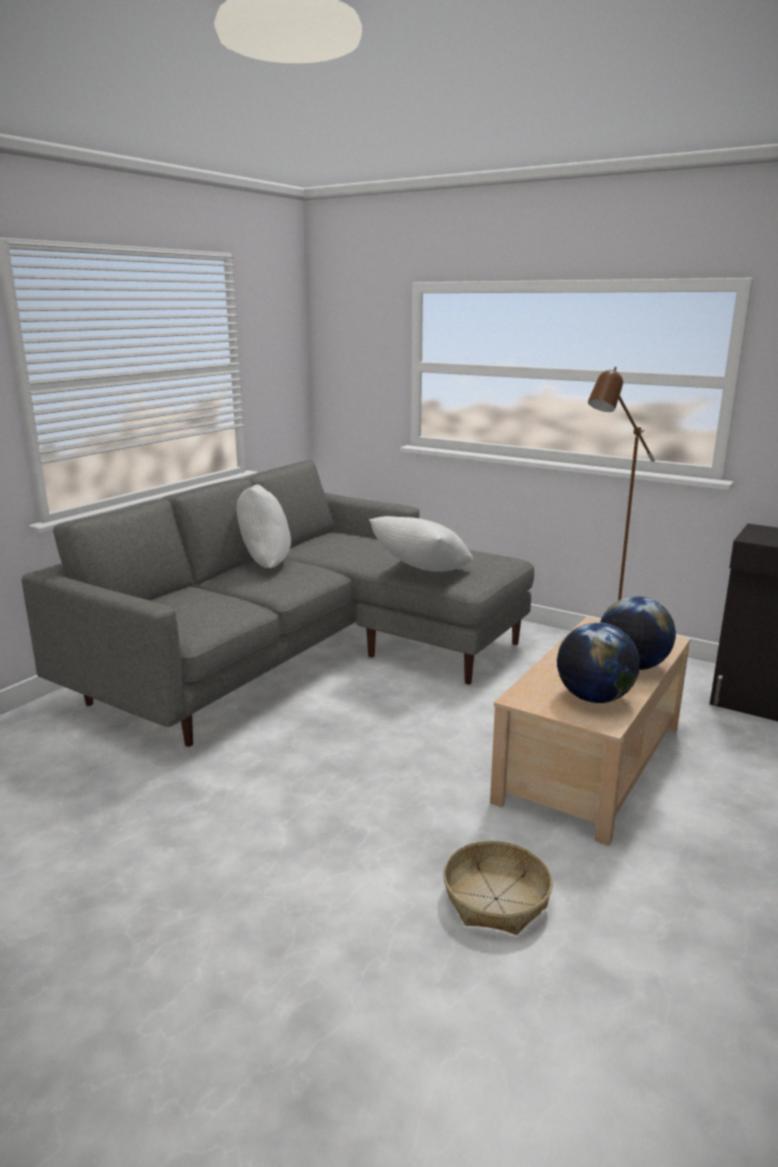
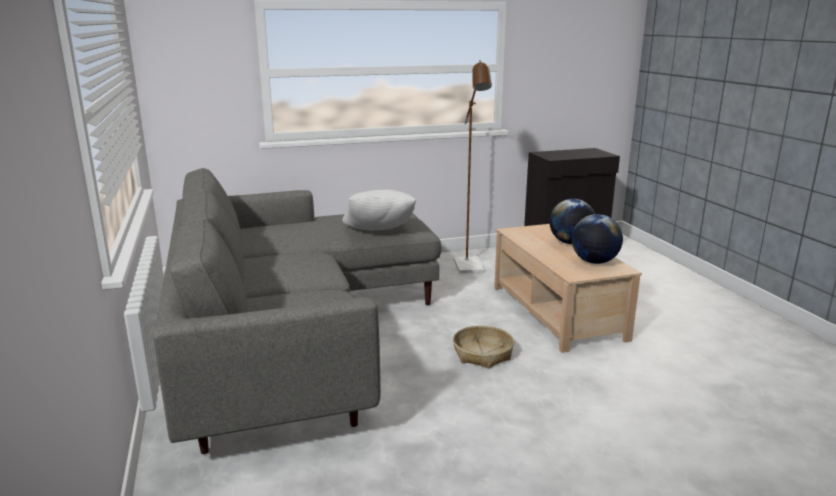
camera: 50 degrees left, 0 degrees up
(264, 565) = (261, 265): white pillow -> none
(496, 899) = (647, 387): basket -> basket (482, 354)

